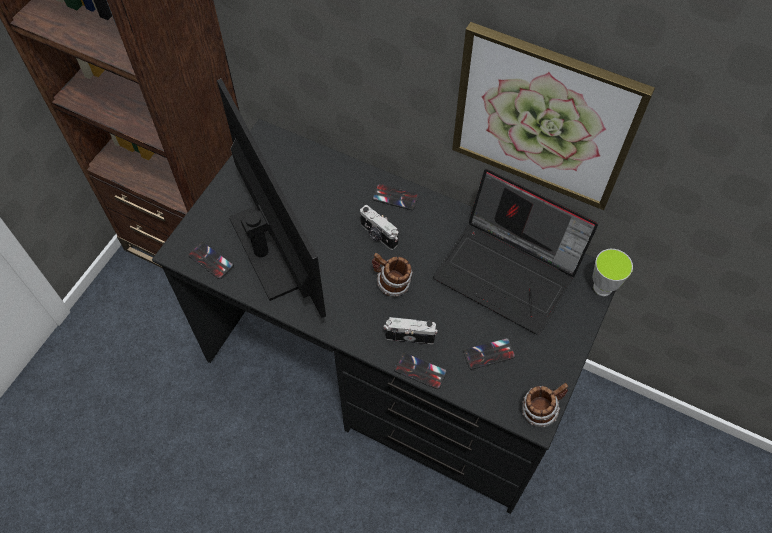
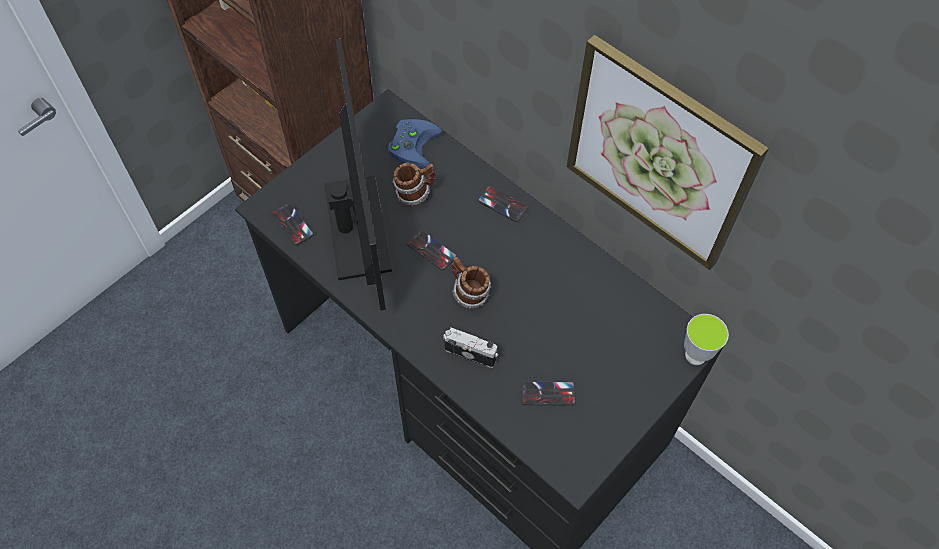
camera: 15 degrees right, 0 degrees up
(297, 162) = (412, 143): none -> blue game controller
(378, 235) = (471, 240): camera -> none
(420, 371) = (469, 392): phone -> phone (431, 250)
(509, 272) = (599, 313): laptop -> none
(540, 410) = (583, 467): mug -> mug (415, 194)

